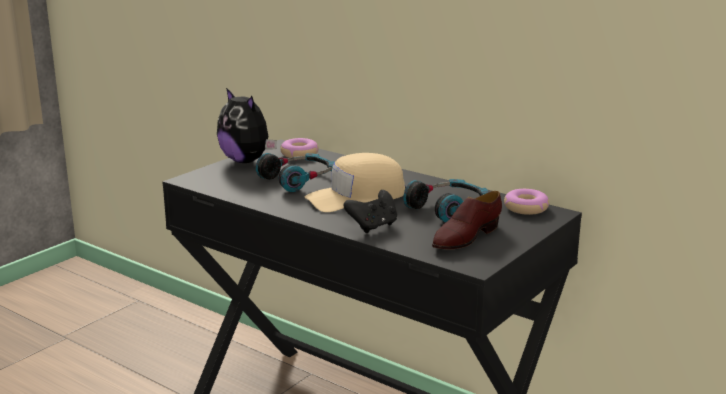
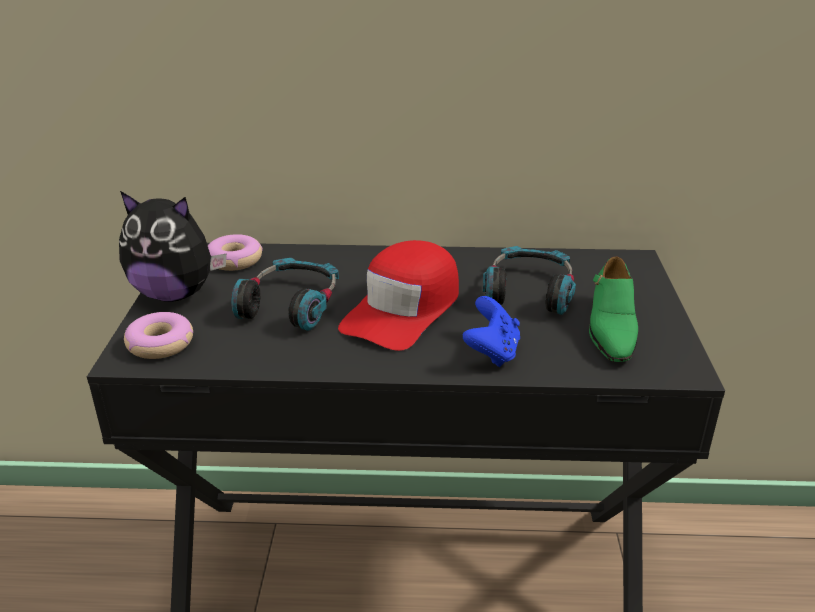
camera: 35 degrees left, 10 degrees up
(356, 197) = (403, 309): beige cap -> red cap
(373, 226) = (492, 352): black game controller -> blue game controller
(465, 237) = (610, 329): brown shoe -> green shoe
(526, 208) = (601, 262): donut -> donut (160, 344)

